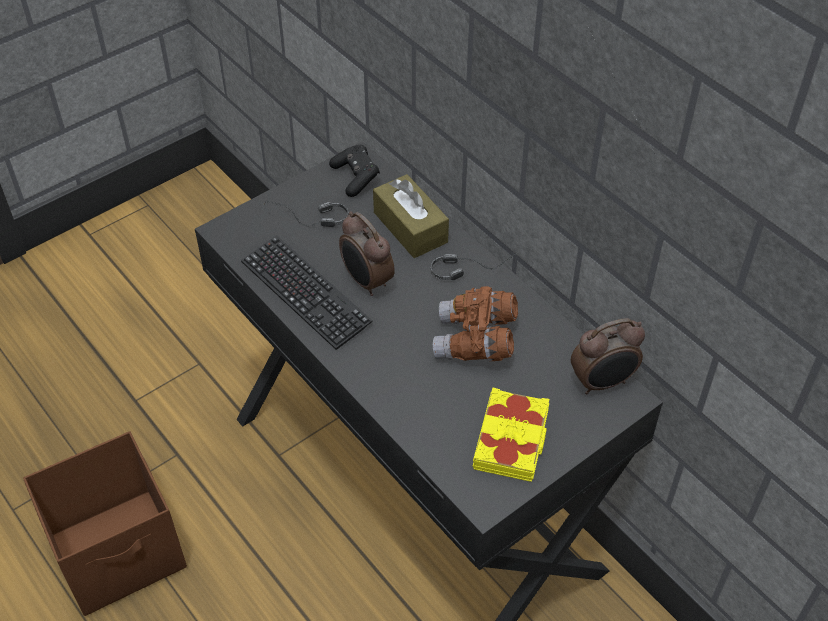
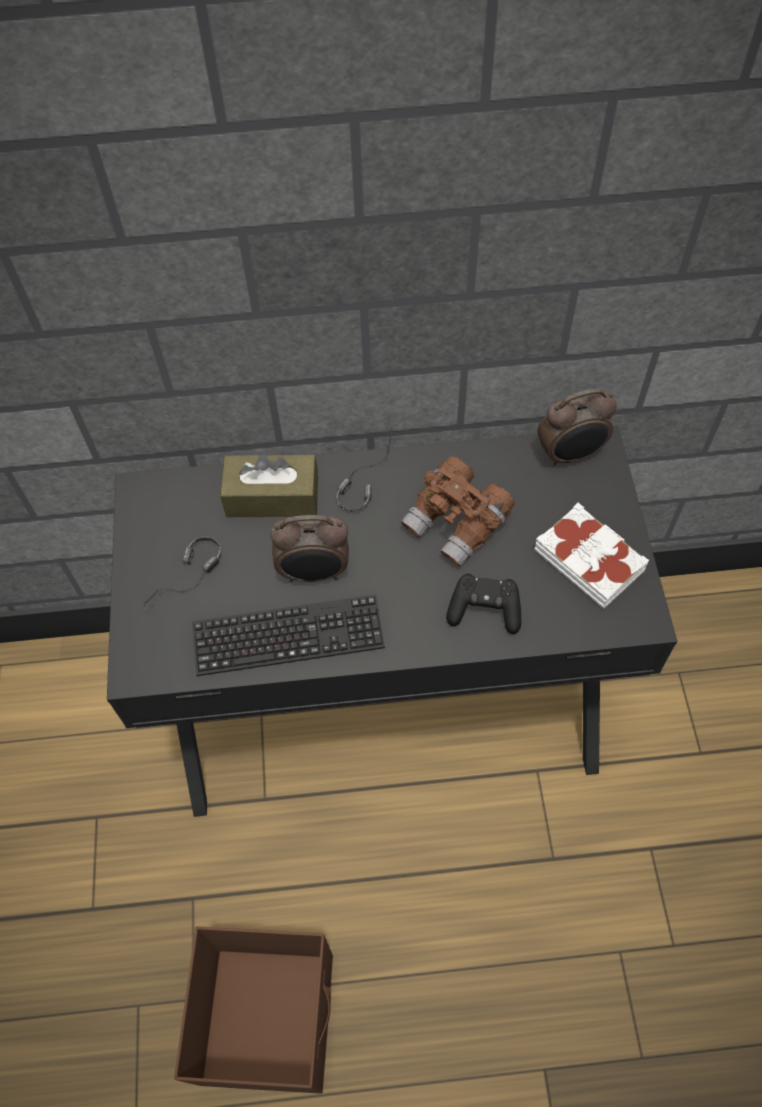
camera: 55 degrees left, 10 degrees up
(356, 177) = (164, 506): black game controller -> black game controller (484, 609)
(512, 440) = (589, 559): yellow book -> white book
(603, 383) = (570, 455): alarm clock -> alarm clock turned 60 degrees clockwise

